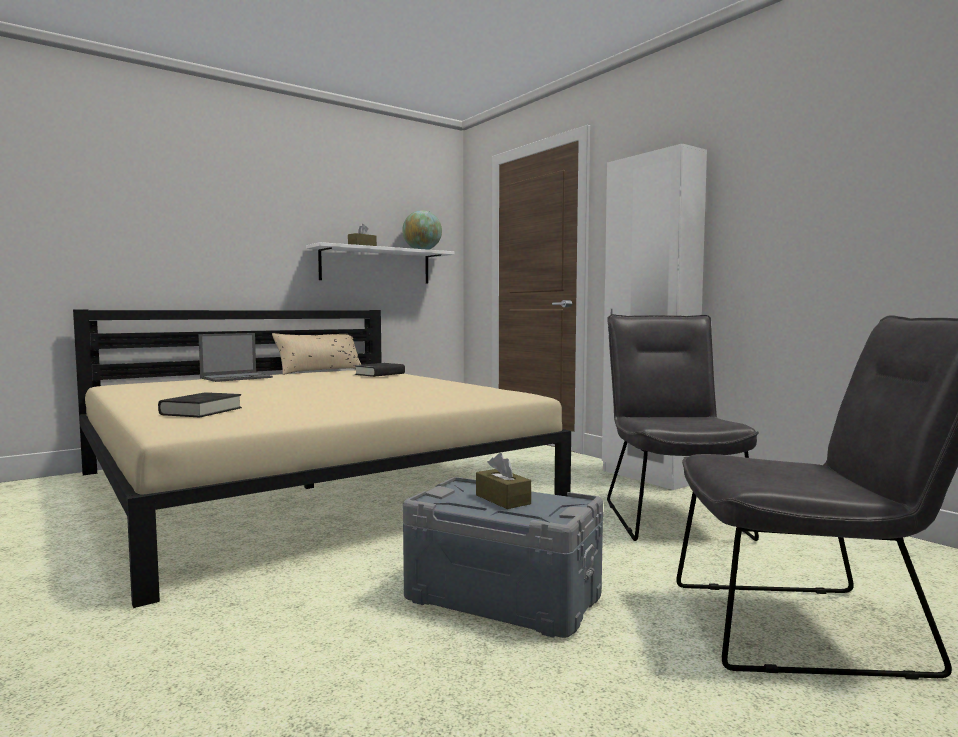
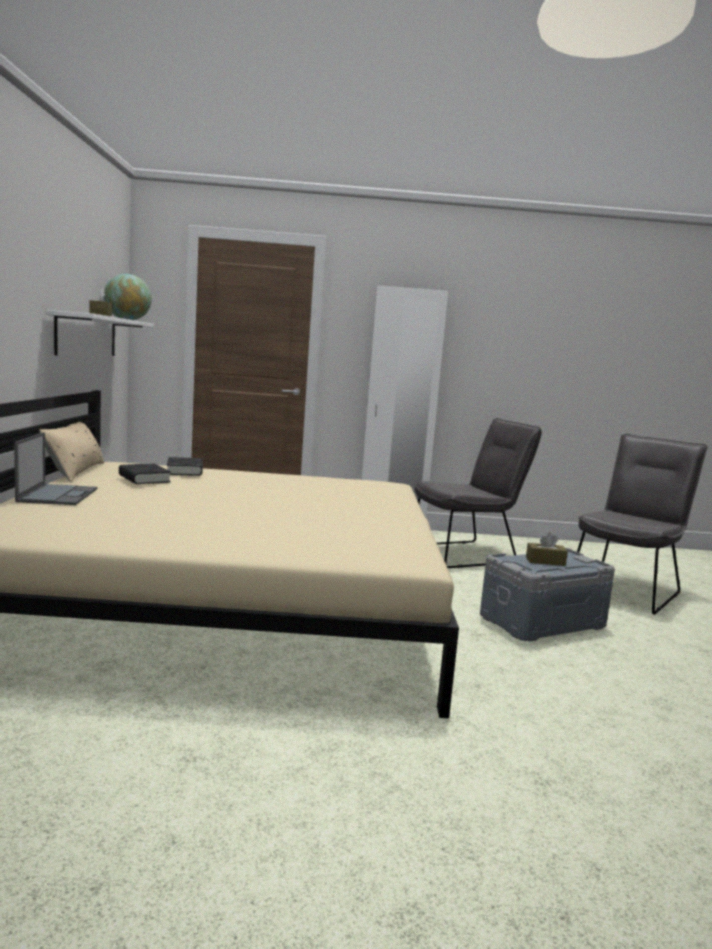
camera: 55 degrees left, 5 degrees up
(201, 411) = (320, 543): black book -> black book (144, 479)
(671, 516) = (467, 554): grey chair -> grey chair turned 120 degrees clockwise

